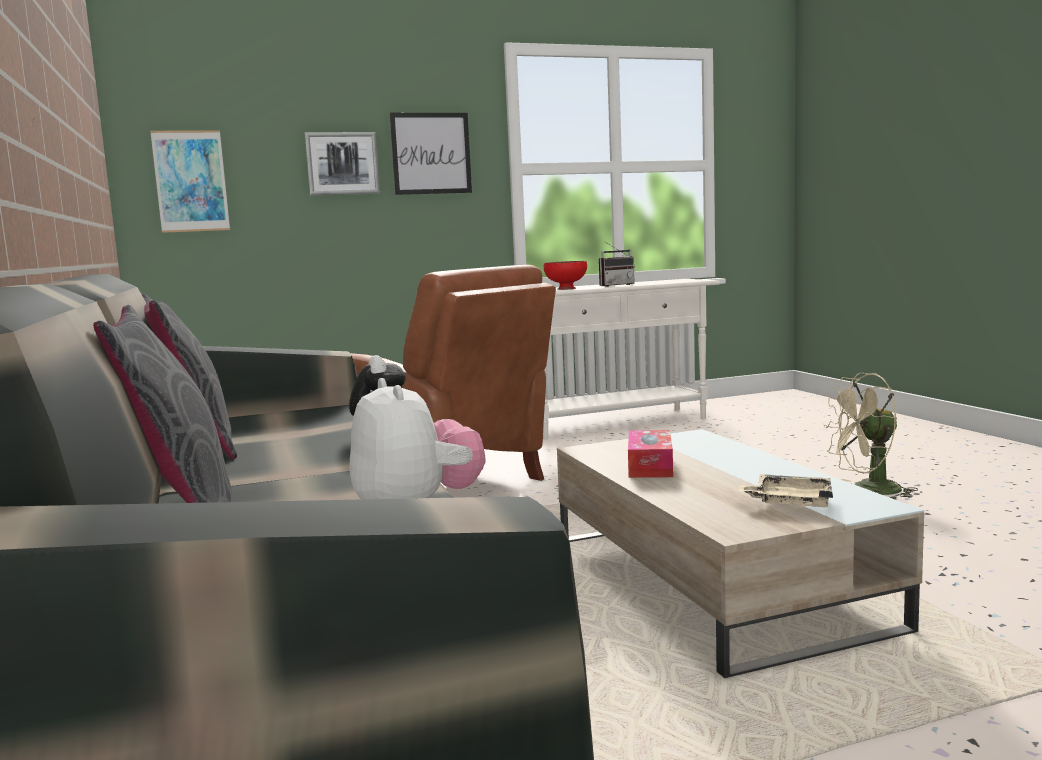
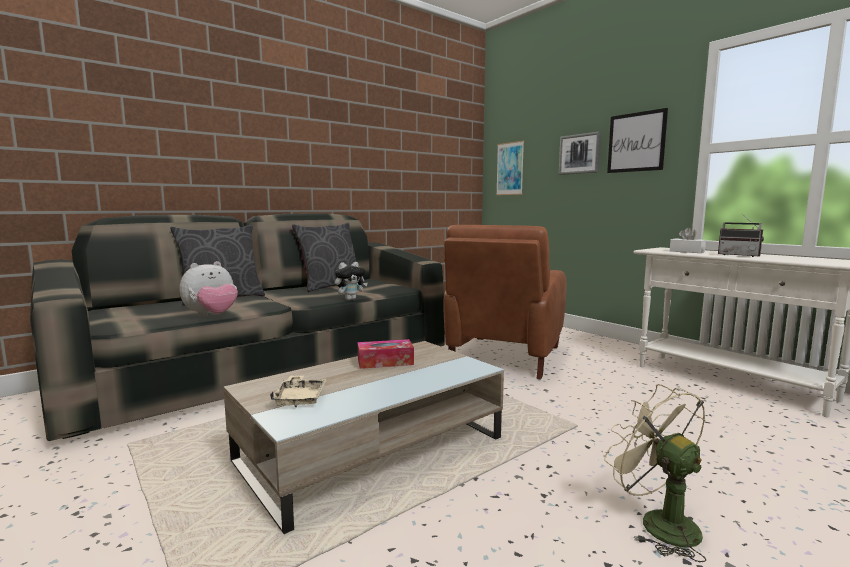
camera: 70 degrees right, 0 degrees up
(566, 288) = (686, 251): red bowl -> white tissue box

